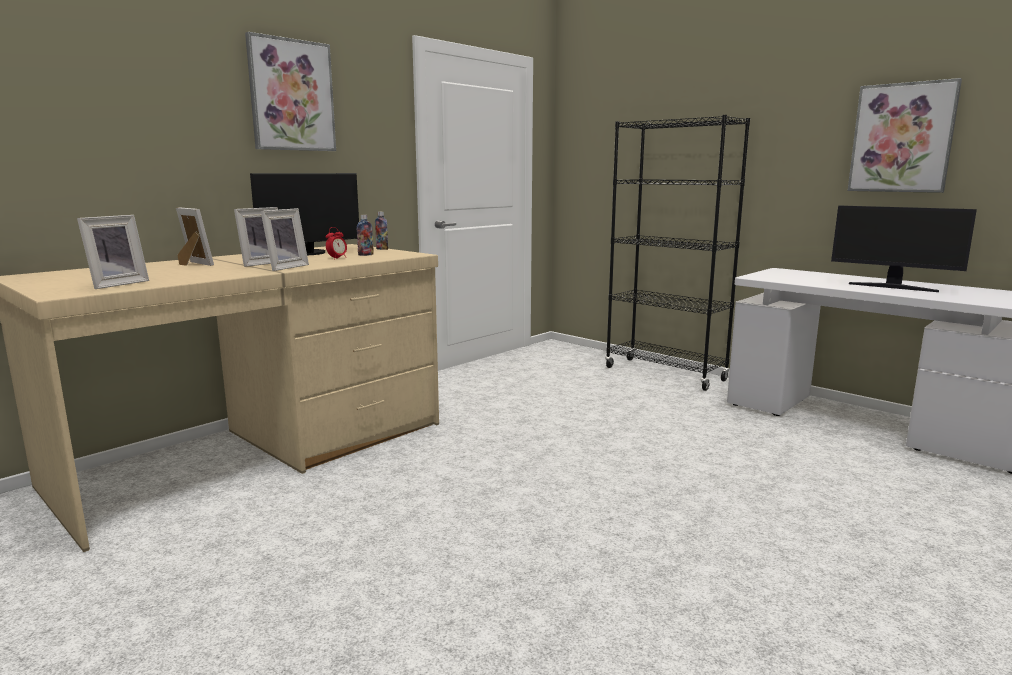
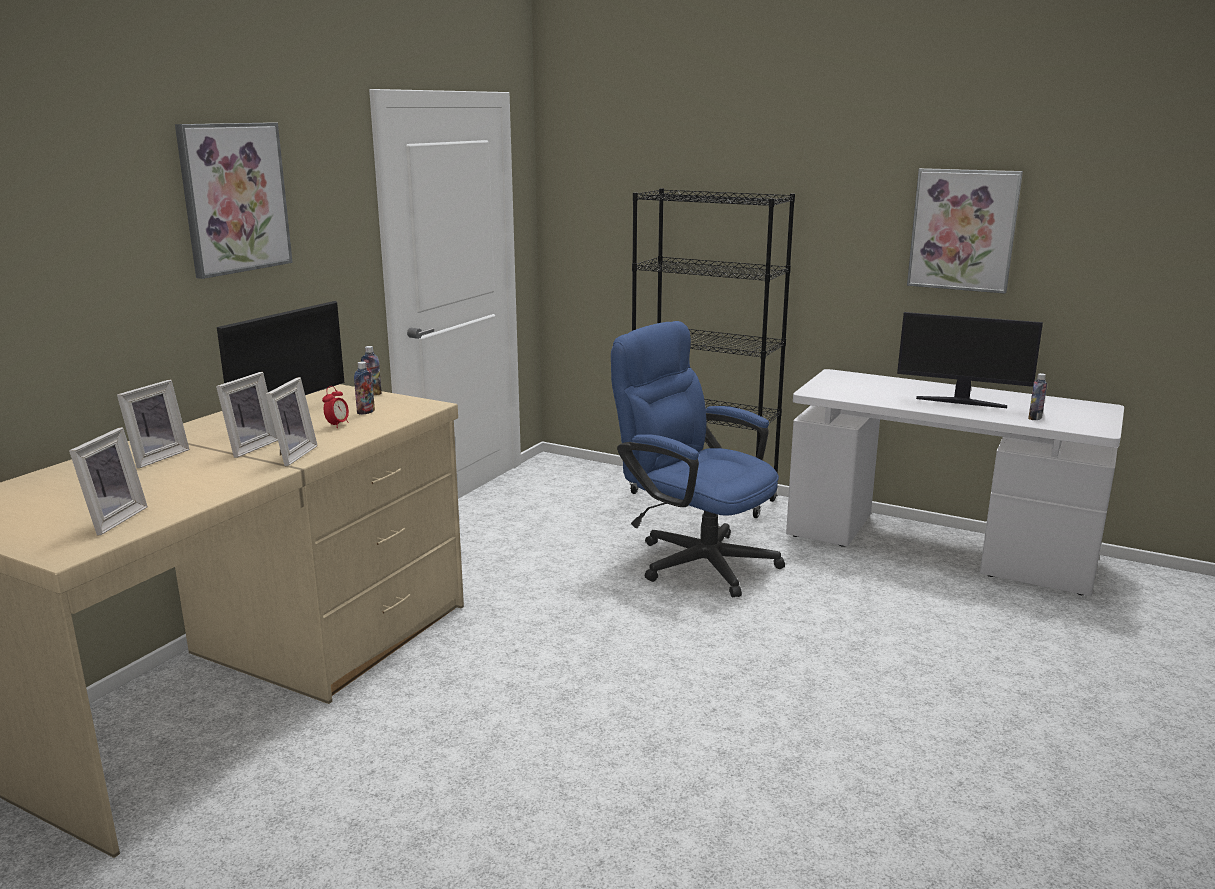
camera: 15 degrees left, 5 degrees up
(193, 264) = (156, 457): picture frame -> picture frame turned 90 degrees clockwise
(640, 412) = (694, 559): none -> blue office chair
(965, 298) = (1035, 418): none -> bottle

